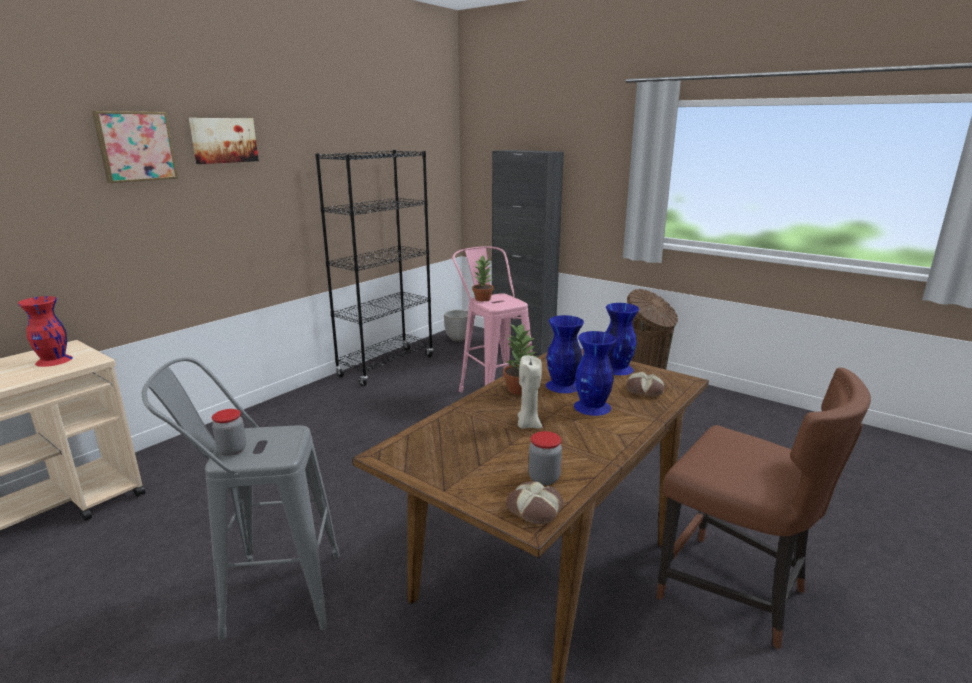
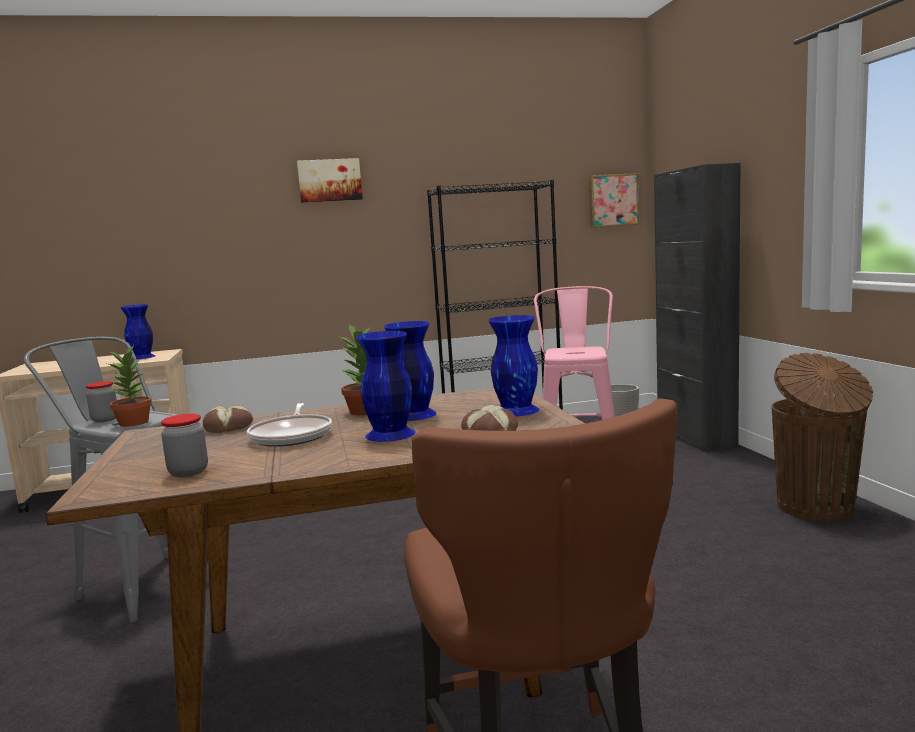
camera: 40 degrees right, 10 degrees down
(54, 360) = (141, 357): red vase -> blue vase
(135, 146) = (247, 188): picture -> picture (612, 200)
(483, 299) = (562, 349): potted plant -> potted plant (135, 423)
(528, 425) = (292, 435): beige candle -> frying pan
(535, 508) = (121, 488): bread -> bread (229, 427)

